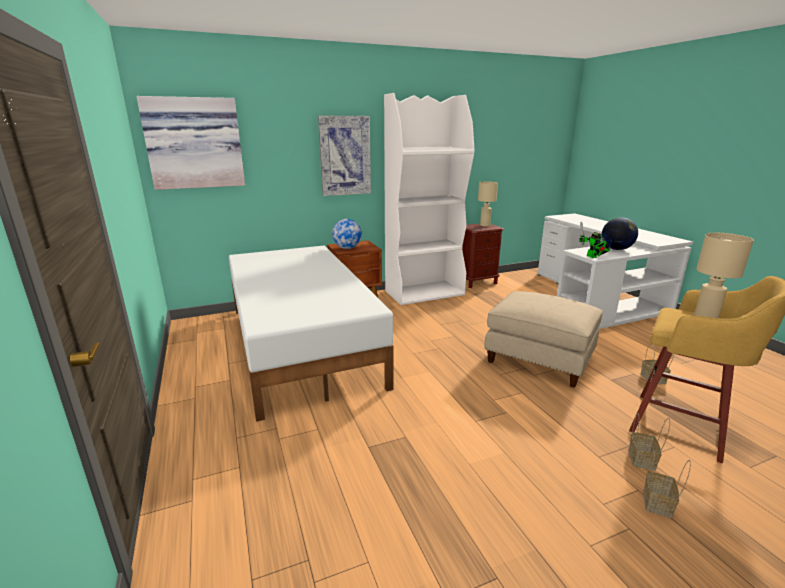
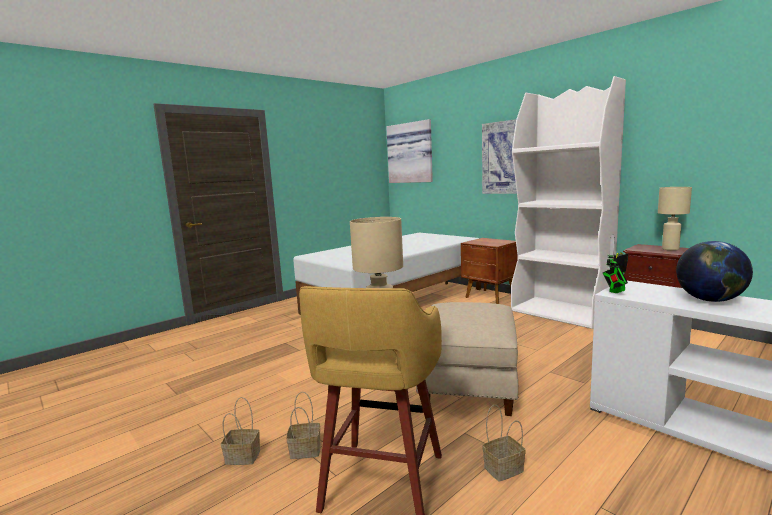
camera: 70 degrees right, 10 degrees down
(347, 248) = (480, 241): globe -> none

